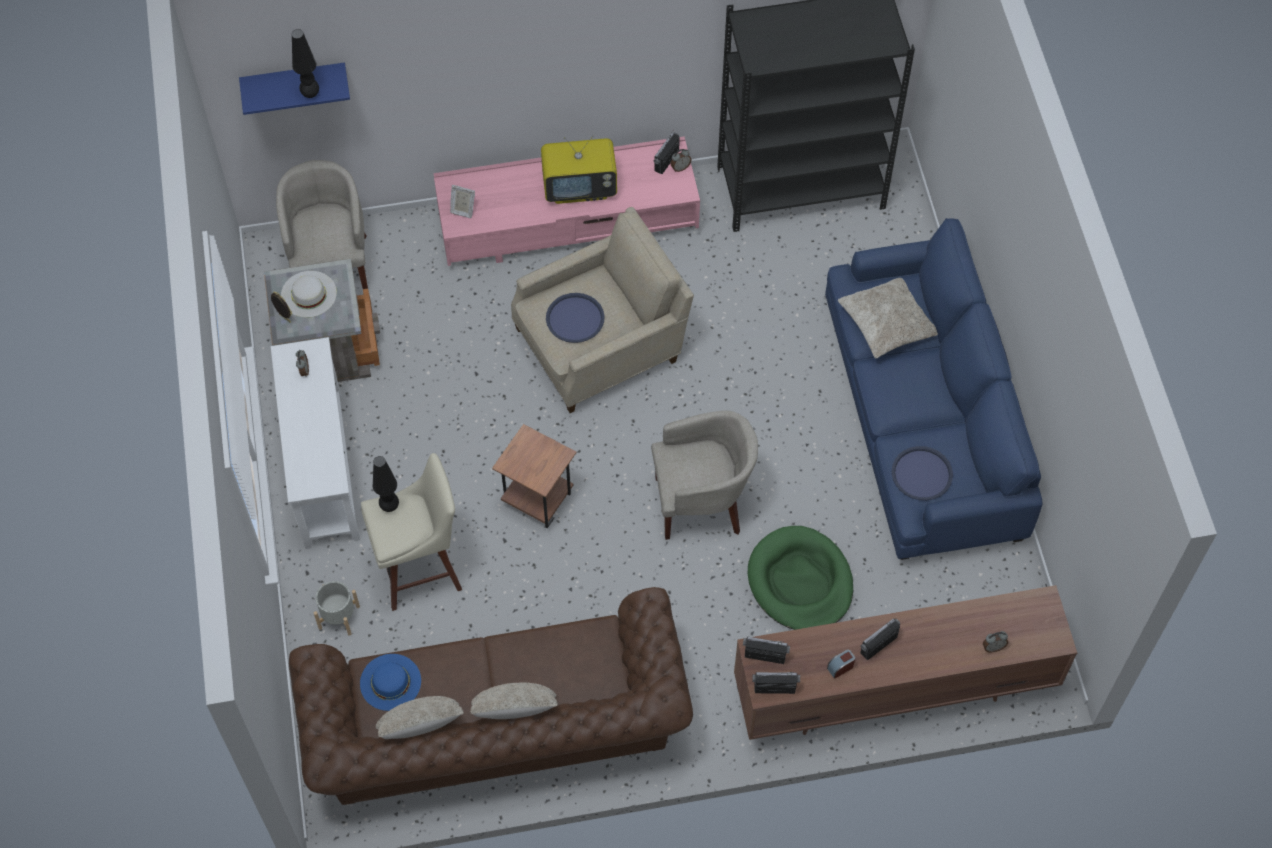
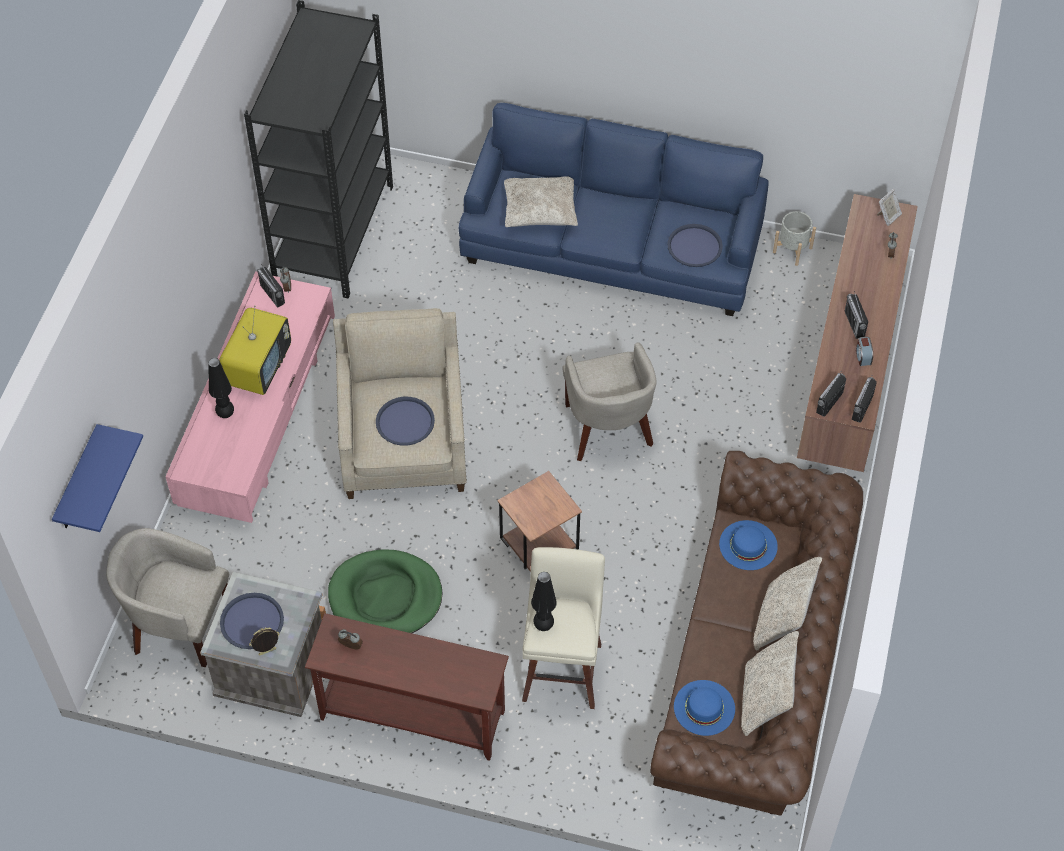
camera: 65 degrees left, 5 degrees down
(308, 294) = (252, 621): white hat -> blue tray
(310, 94) = (116, 464): black table lamp -> black table lamp (225, 414)
(323, 470) = (411, 715): white console table -> brown console table
(339, 617) = (578, 756): grey planter -> grey planter (792, 250)
(462, 209) = (222, 469): picture frame -> picture frame (888, 217)
(585, 655) = (748, 545): none -> blue hat
(701, 502) = (607, 429): beige armchair -> beige armchair turned 150 degrees clockwise
(800, 582) = (719, 391): green dog bed -> green dog bed (385, 597)

